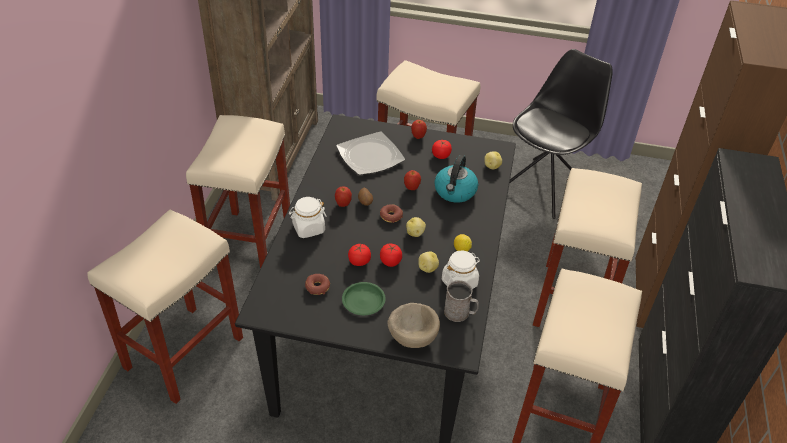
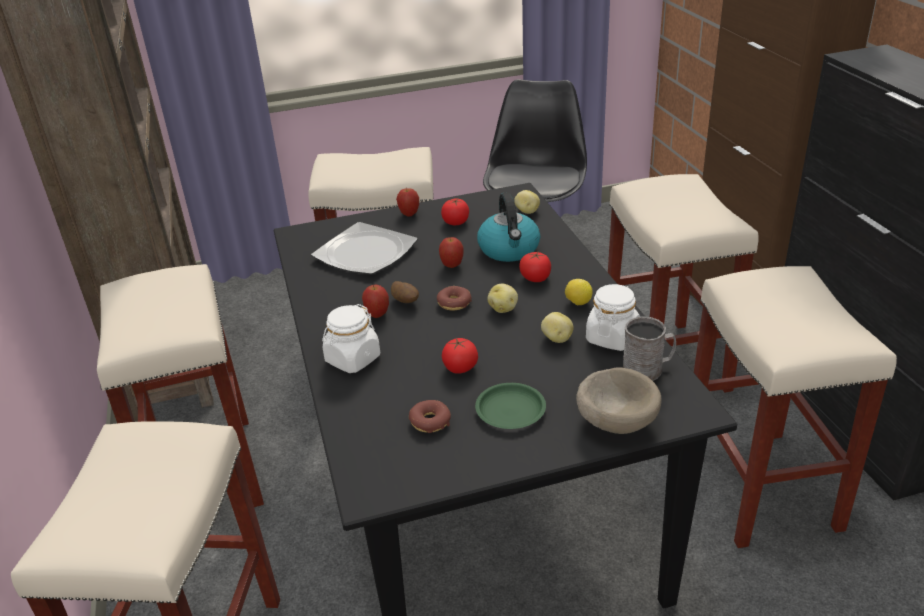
camera: 25 degrees left, 10 degrees down
(390, 261) = (502, 351): tomato -> tomato (535, 278)

